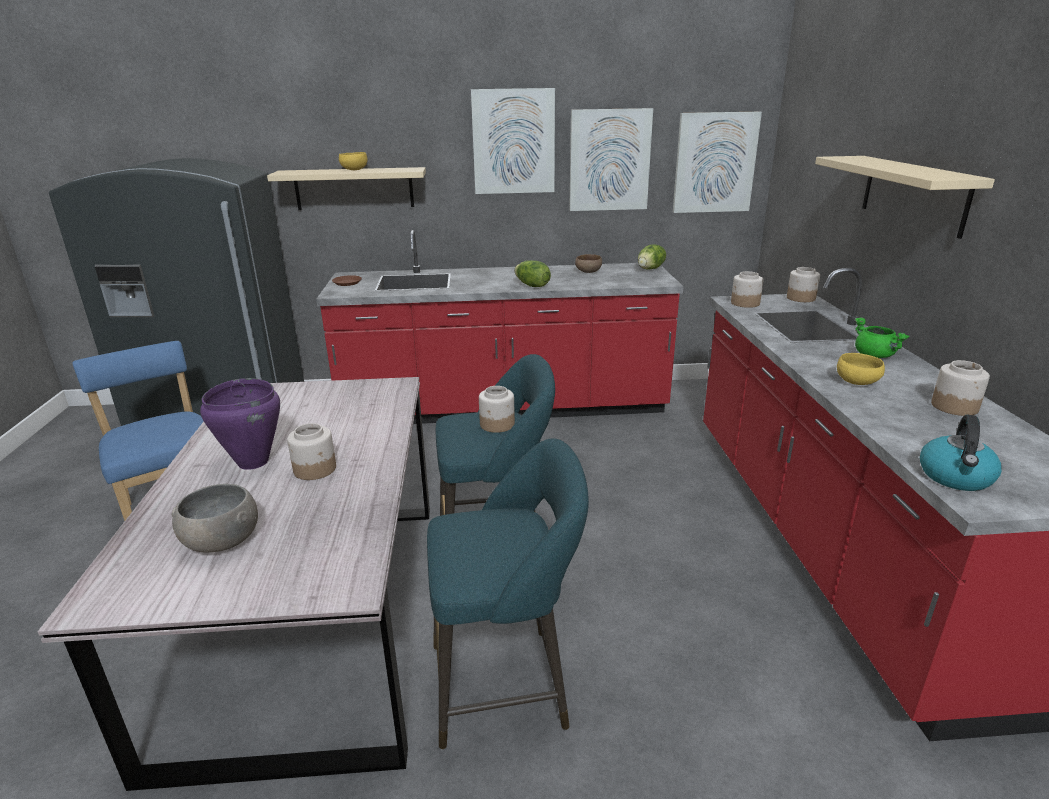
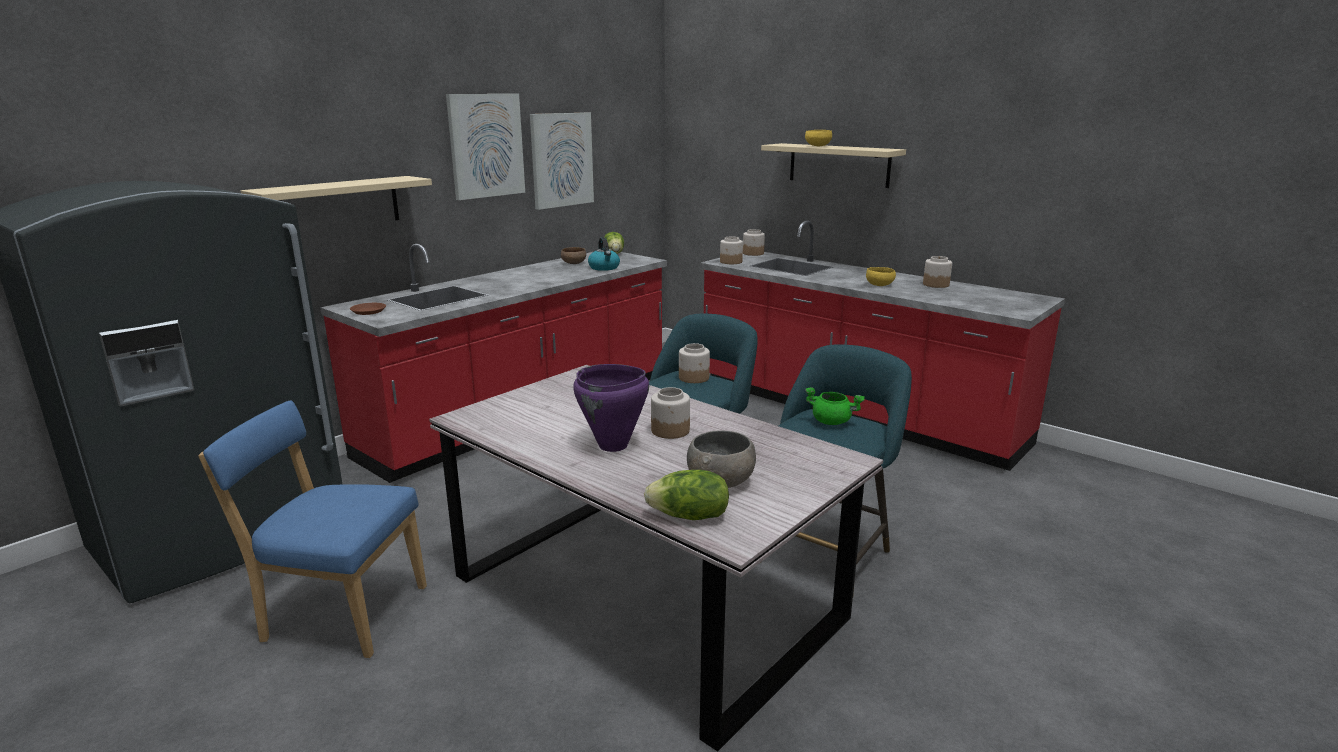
camera: 45 degrees left, 5 degrees down
(353, 170) = (344, 183): yellow bowl -> yellow bowl (817, 146)
(532, 285) = (557, 280): lettuce -> lettuce (689, 516)
(714, 163) = (631, 158): picture -> none
(875, 356) = (858, 272): green cooking pot -> green cooking pot (832, 422)
(955, 477) = (995, 308): kettle -> kettle (604, 268)

